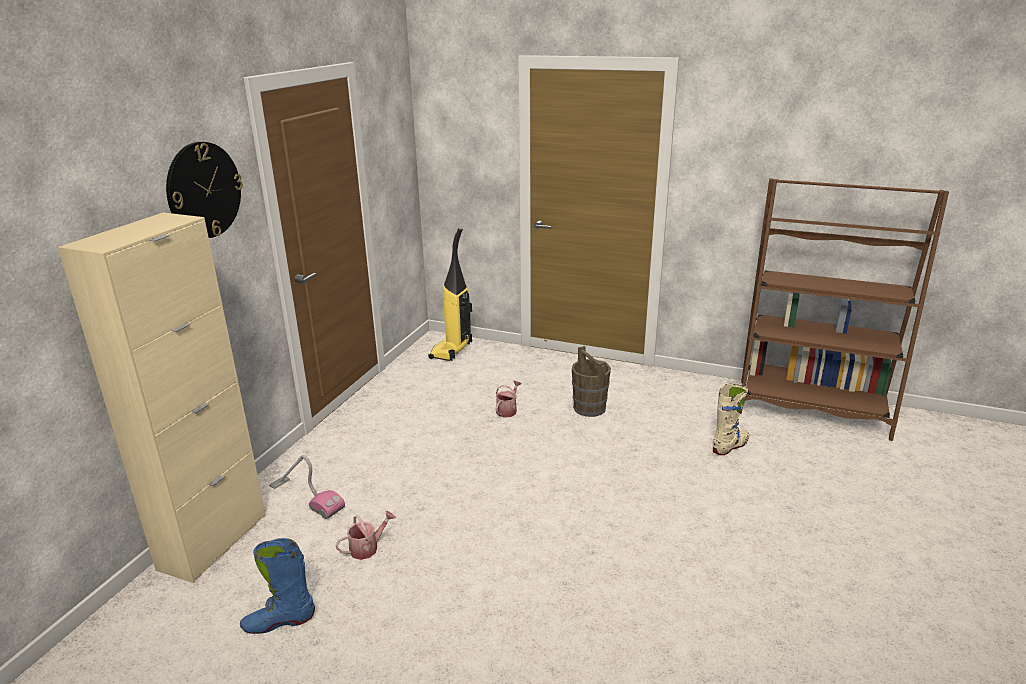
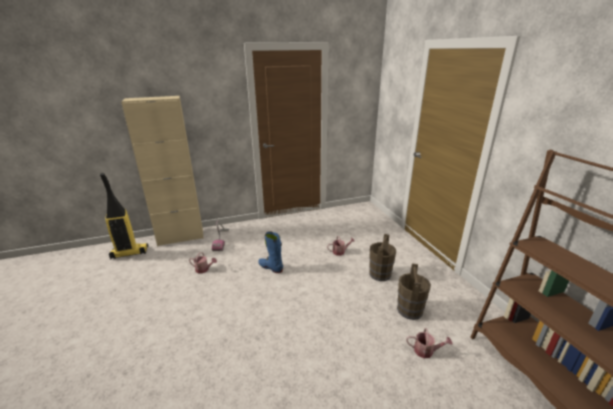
camera: 50 degrees right, 0 degrees up
(204, 190) = (209, 91): wall clock -> none
(279, 622) = (148, 274): blue boot -> blue boot (271, 267)
(451, 351) = (363, 214): vacuum cleaner -> vacuum cleaner (129, 253)
(668, 423) = (409, 310): none -> brown bucket
(730, 446) = (426, 351): beige boot -> watering can

